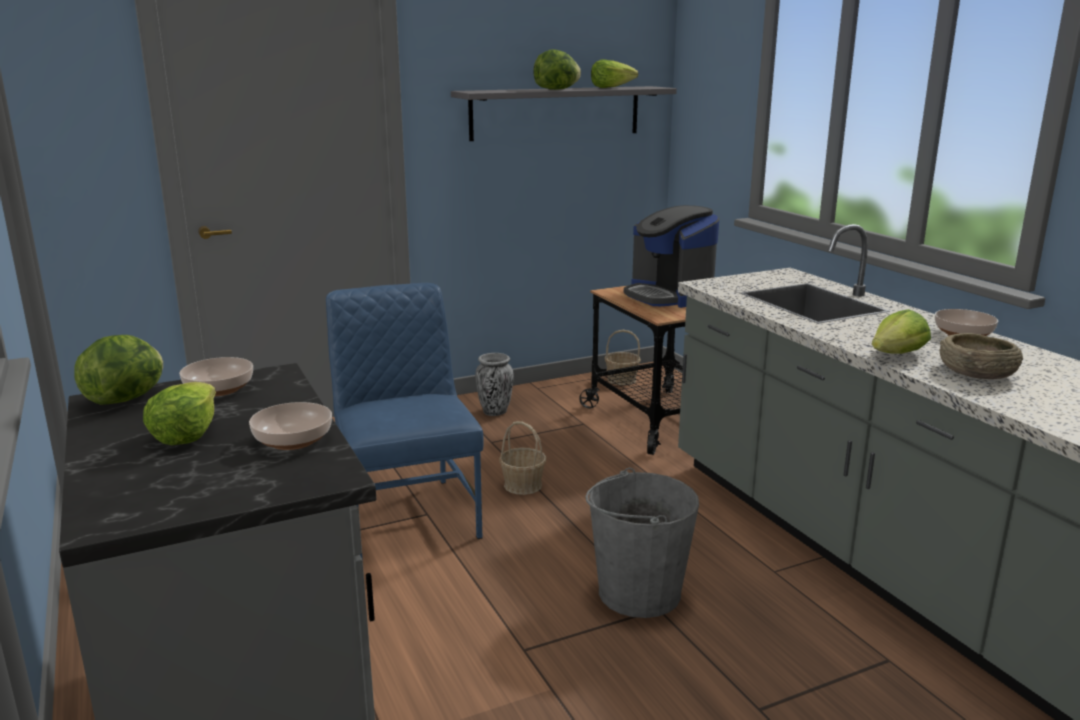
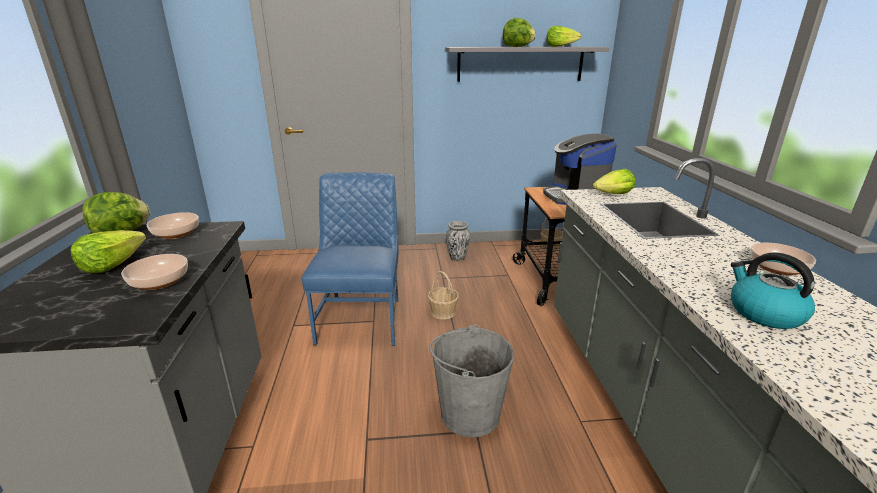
camera: 20 degrees right, 5 degrees up
(897, 355) = (693, 281): lettuce -> lettuce (613, 195)
(975, 372) = (764, 313): beige bowl -> kettle

